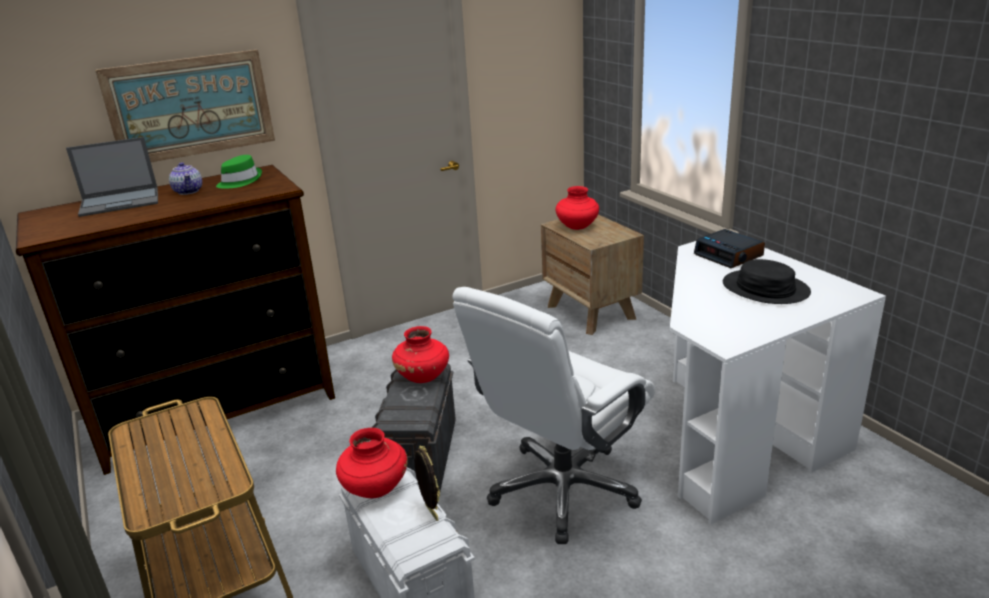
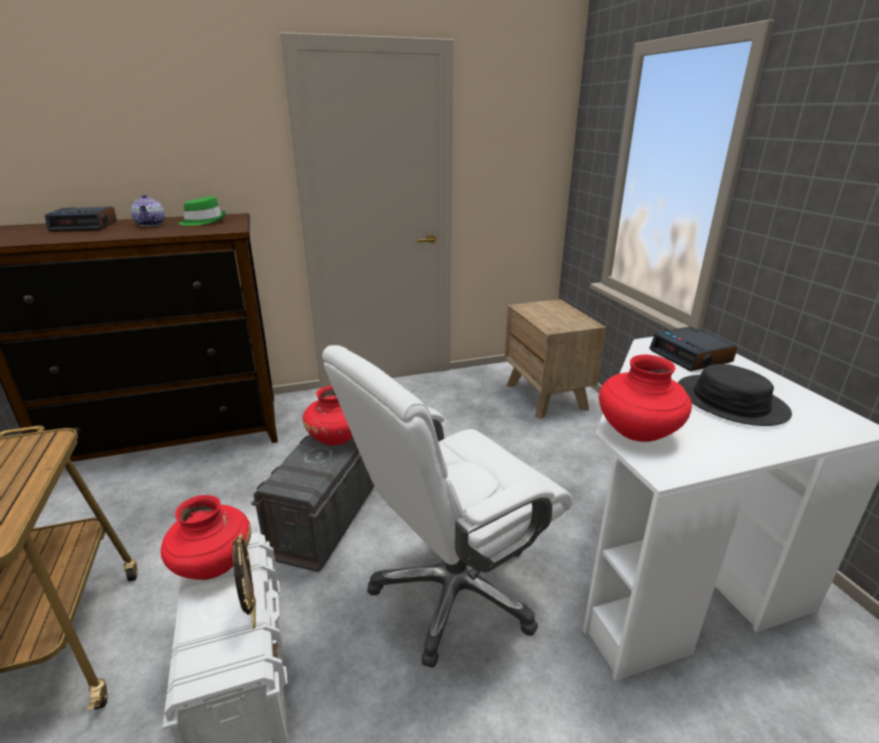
camera: 10 degrees right, 0 degrees up
(121, 202) = (85, 226): laptop -> alarm clock
(190, 107) = (170, 146): picture -> none
(577, 227) = (542, 311): red vase -> red vase (638, 433)

